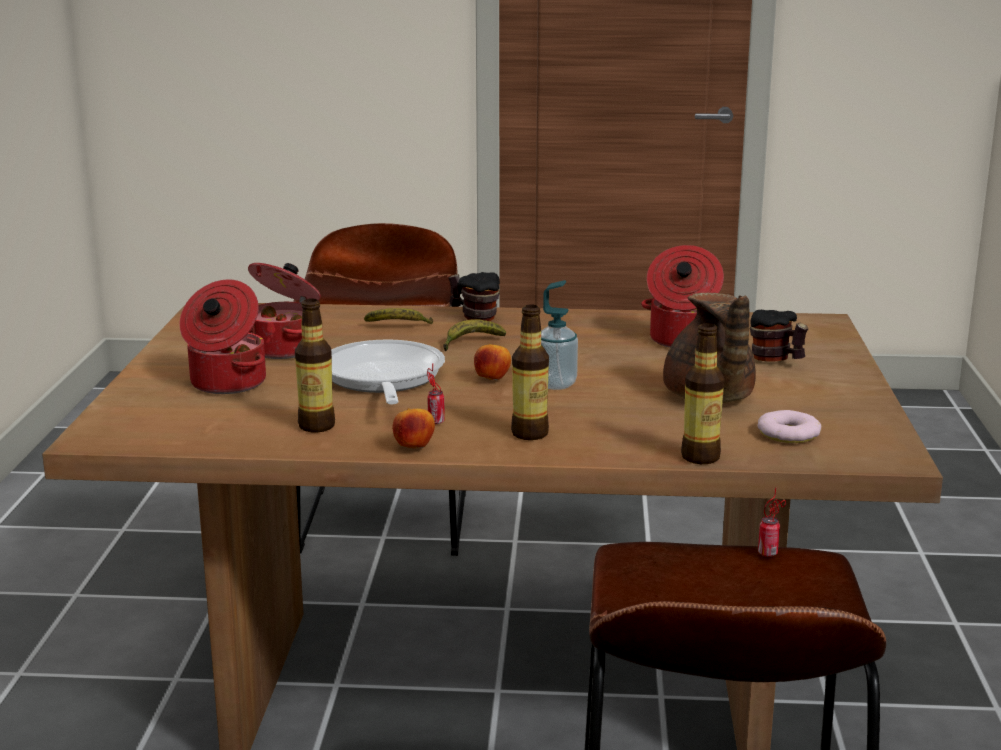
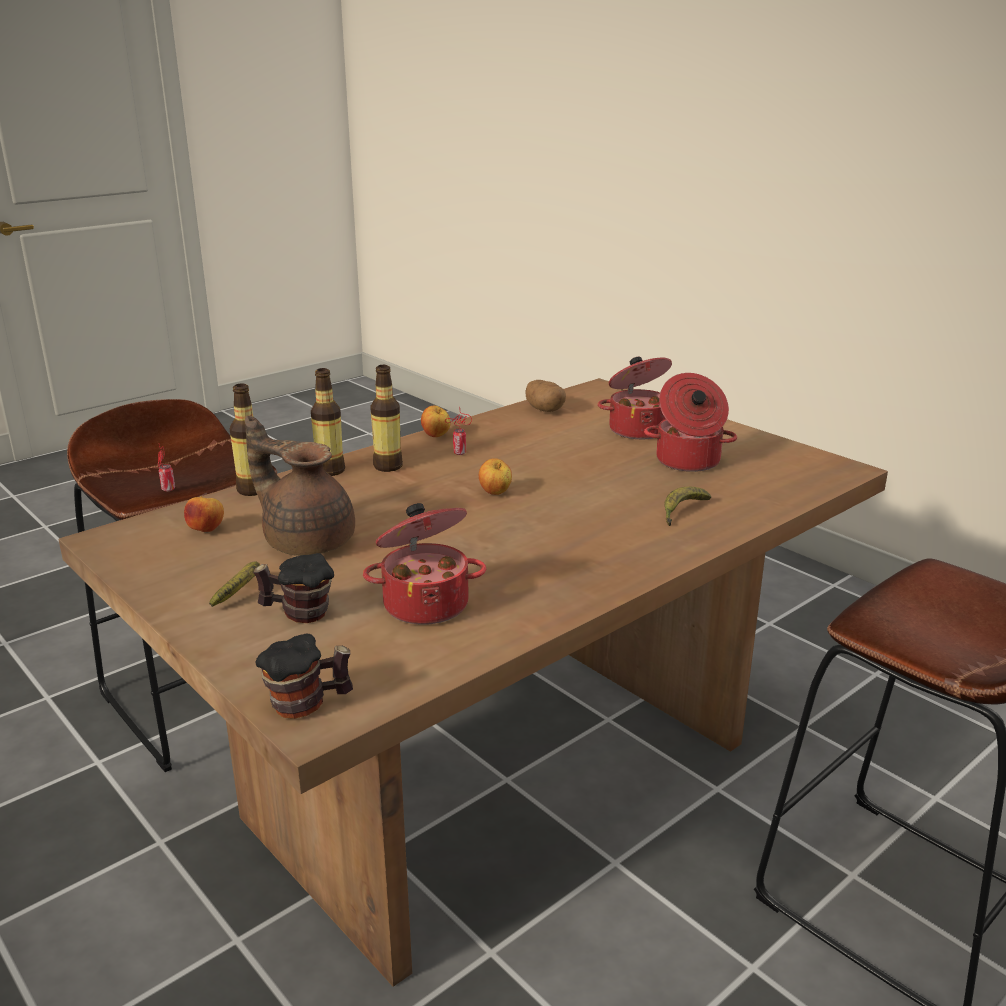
camera: 135 degrees right, 5 degrees up
(232, 435) = (544, 410): none -> potato
(317, 426) = (517, 428): bottle -> bottle (330, 471)
(382, 379) = (563, 465): frying pan -> none
(471, 343) = (589, 519): banana -> banana (241, 590)
(474, 317) = (661, 550): mug -> mug (307, 705)
(556, 384) = (443, 507): soap dispenser -> none
(788, 434) = (207, 530): donut -> apple

